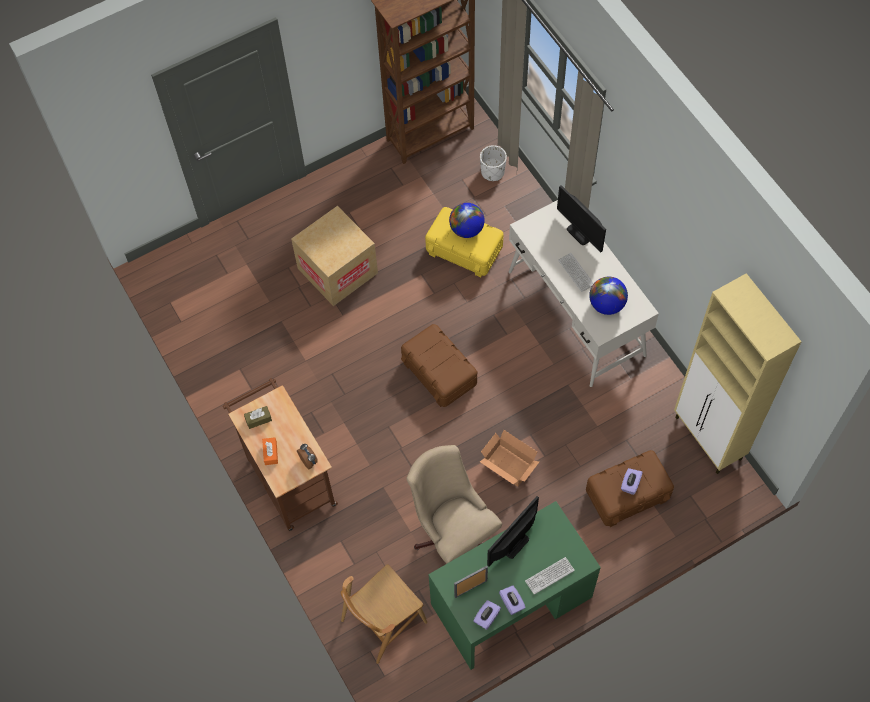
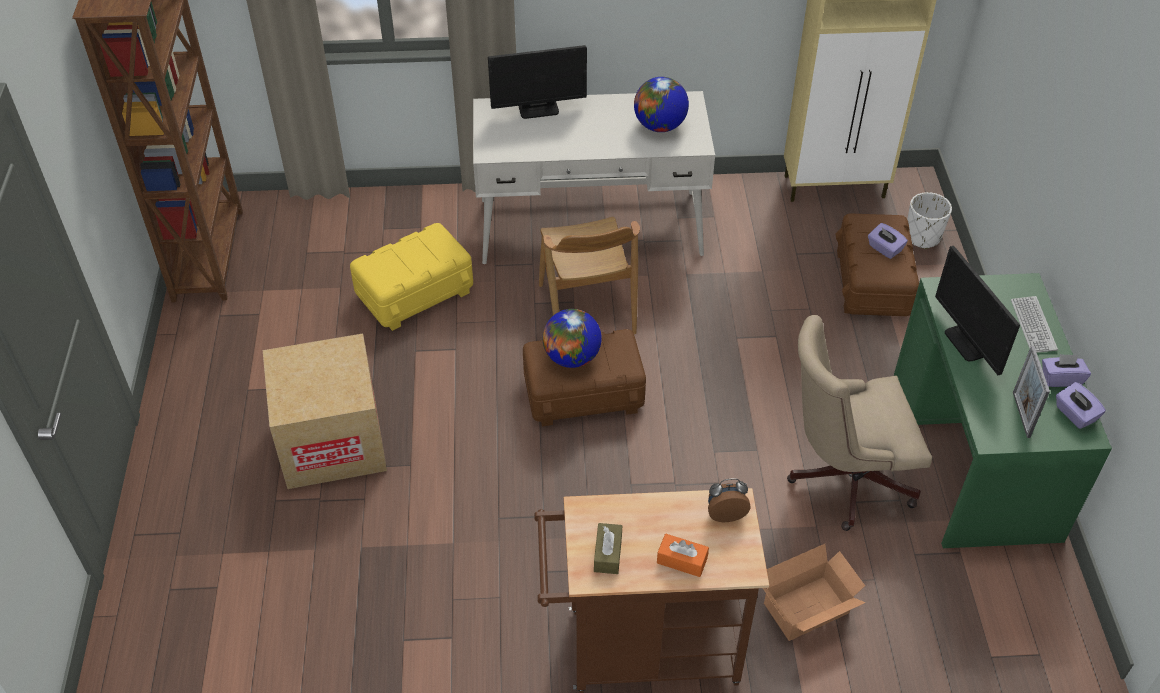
camera: 65 degrees left, 15 degrees down
(383, 621) = (948, 619): brown chair -> brown chair (586, 309)
(466, 229) = (407, 252): globe -> globe (572, 357)
(492, 172) = (323, 220): white planter -> white planter (922, 237)
(508, 467) = (772, 378): cardboard box -> cardboard box (809, 610)
(576, 272) = (593, 134): keyboard -> none

